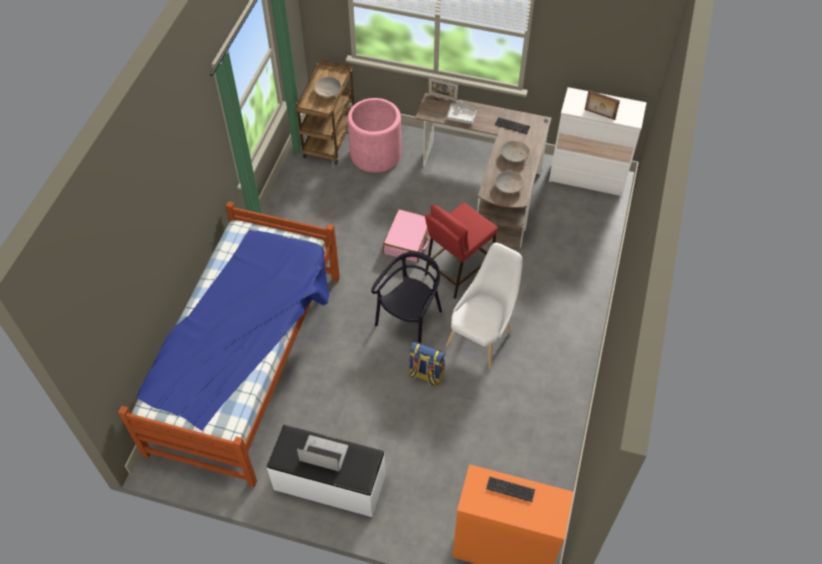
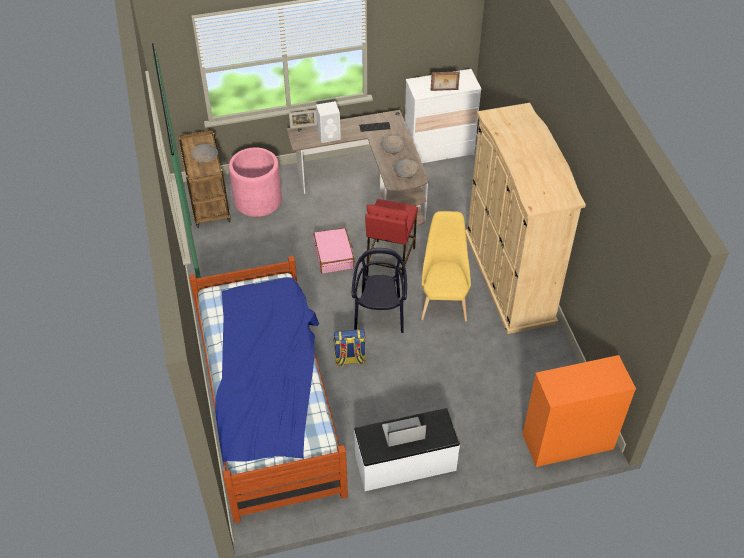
camera: 30 degrees left, 5 degrees down
(426, 375) = (421, 348): backpack -> backpack (349, 359)
(461, 116) = (329, 135): grey tray -> white speaker
(482, 336) = (443, 300): white chair -> yellow chair
(510, 489) = (576, 375): keyboard -> none
(567, 343) = (509, 276): none -> beige wardrobe

